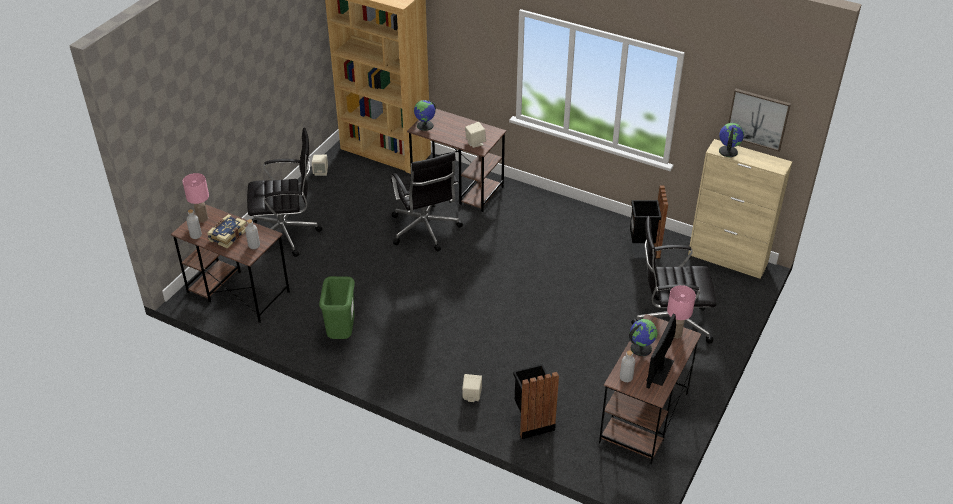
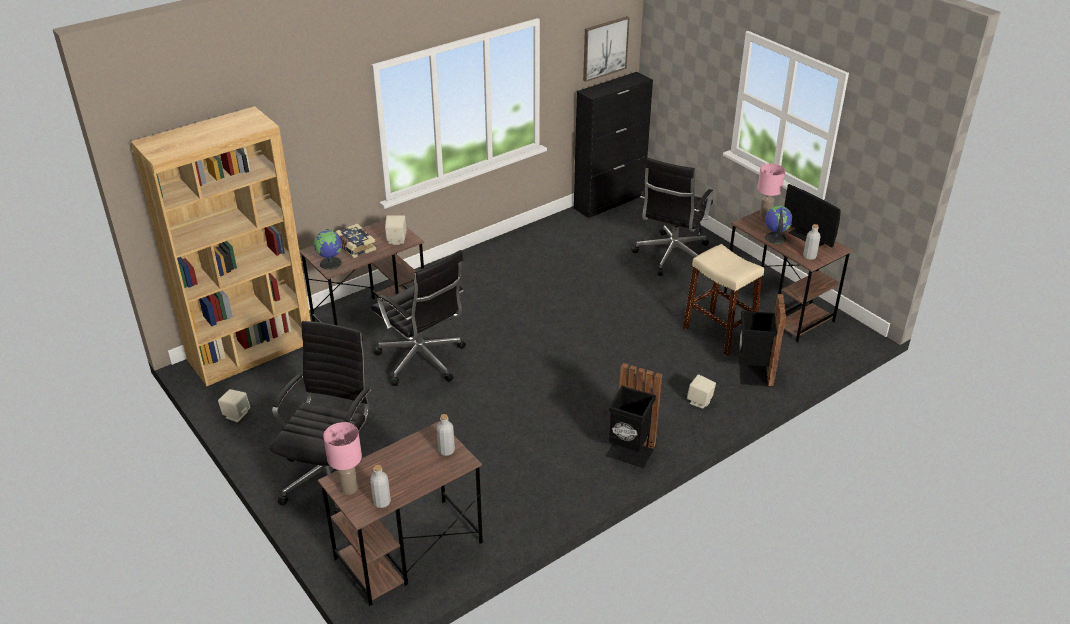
camera: 65 degrees left, 5 degrees down
(227, 235) = (406, 471): book -> book (355, 247)
(341, 333) = (548, 473): green trash can -> none
(425, 230) = (422, 361): black office chair -> black office chair turned 45 degrees clockwise
(573, 385) = (718, 333): none -> beige stool
(643, 248) = (562, 237): black trash can -> black trash can (630, 452)
(727, 151) = (600, 91): globe -> none
(728, 259) = (610, 201): beige cabinet -> black cabinet

